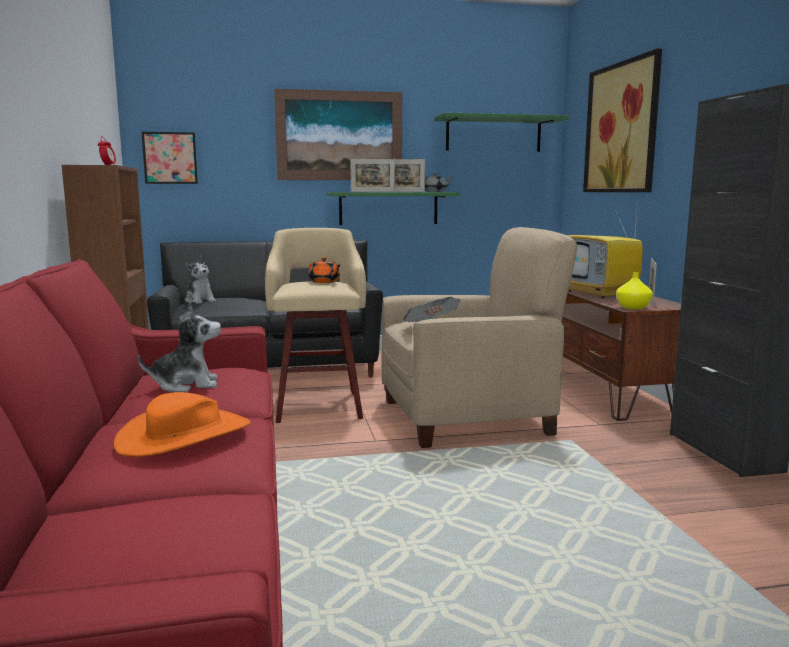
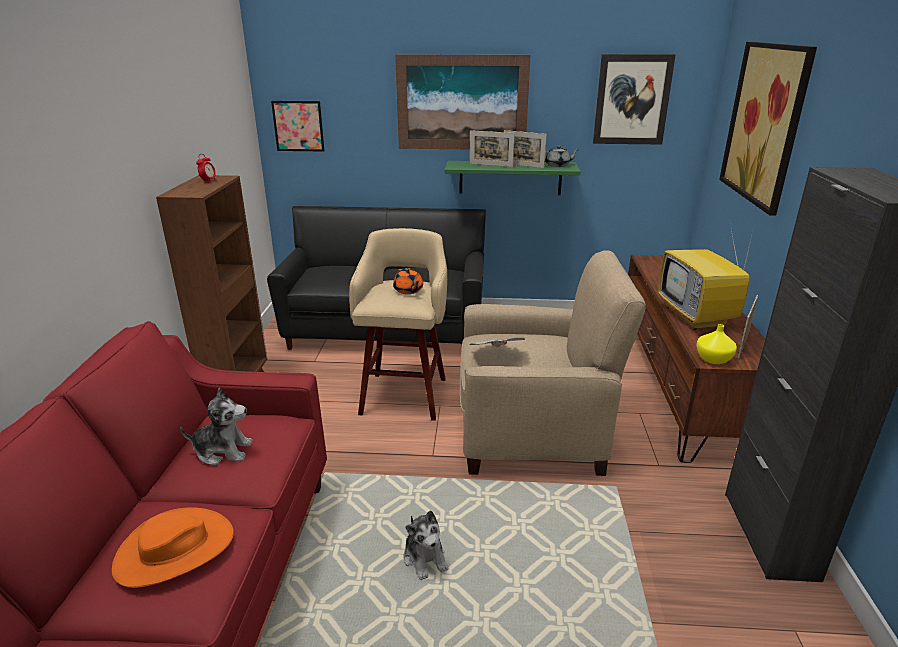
camera: 15 degrees right, 15 degrees up
(200, 301) = (319, 271): plush toy -> plush toy (425, 558)
(493, 134) = (632, 100): green shelf -> picture

